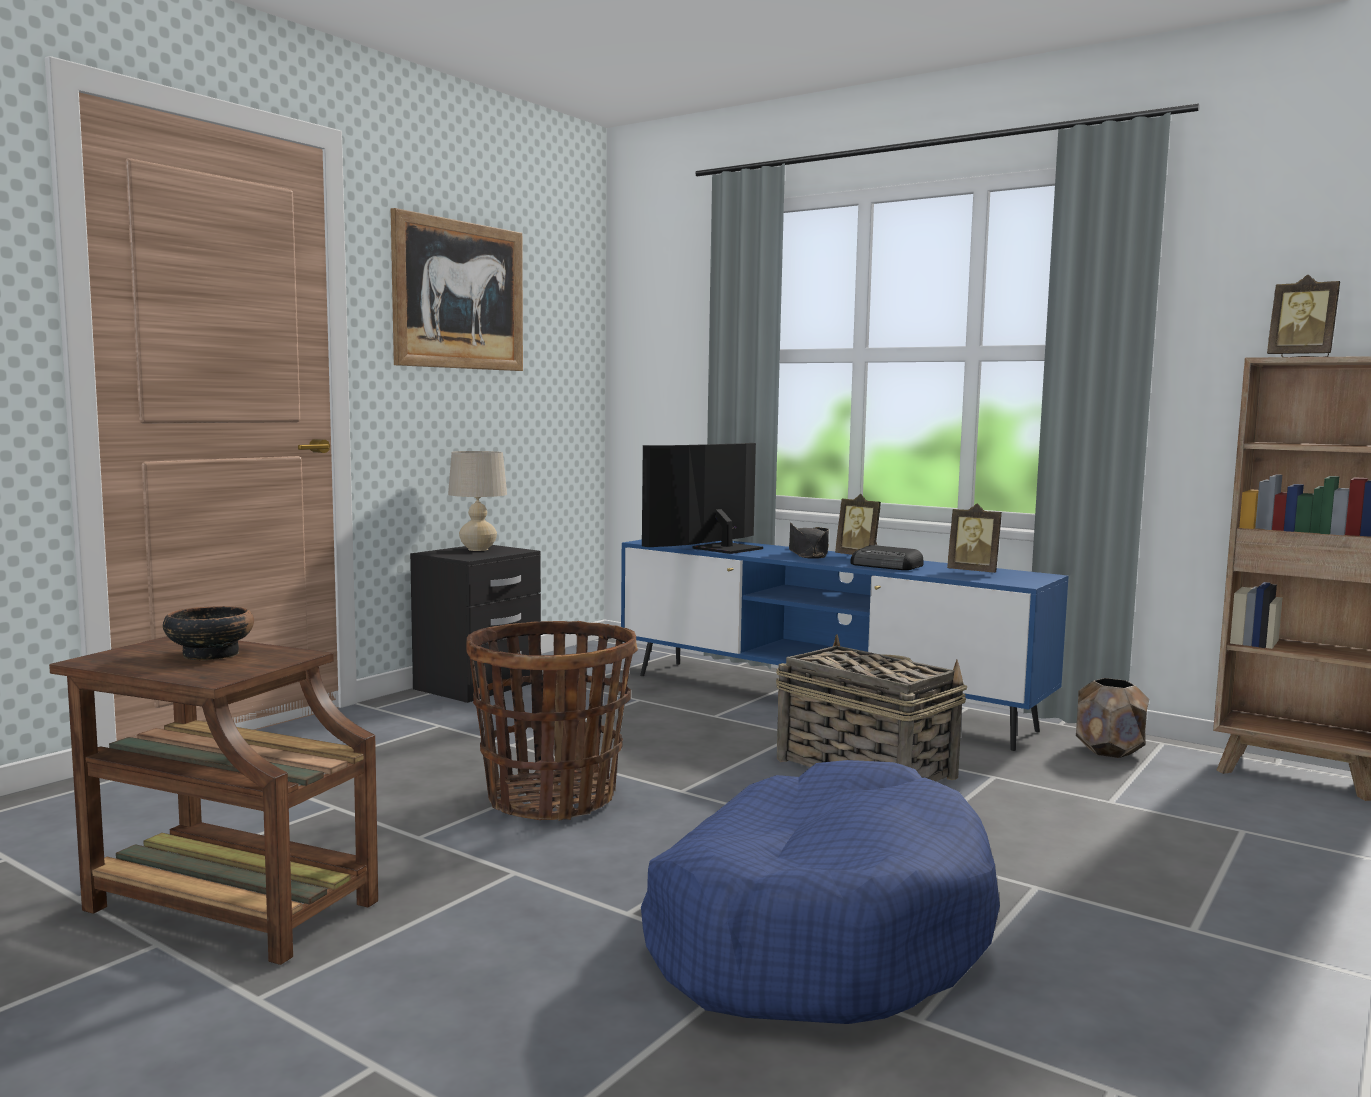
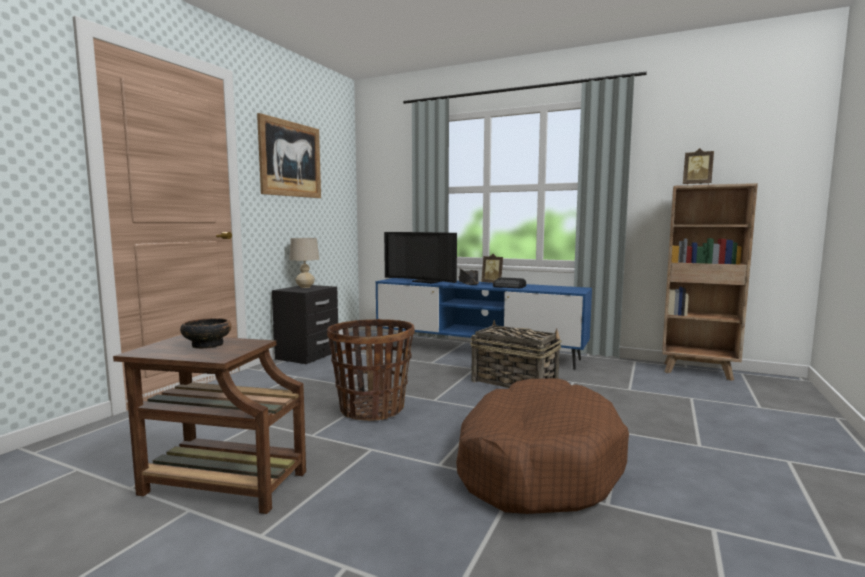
camera: 10 degrees left, 0 degrees up
(720, 547) = (425, 281): television -> television turned 90 degrees counterclockwise
(818, 931) = (536, 464): blue dog bed -> brown dog bed
(974, 572) = (550, 287): picture frame -> none
(1110, 751) = (615, 366): brown planter -> none

